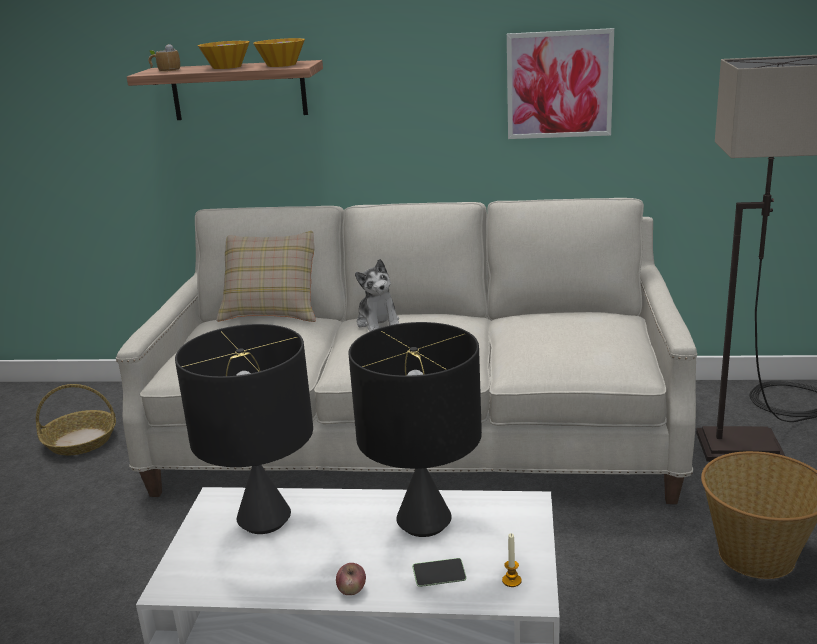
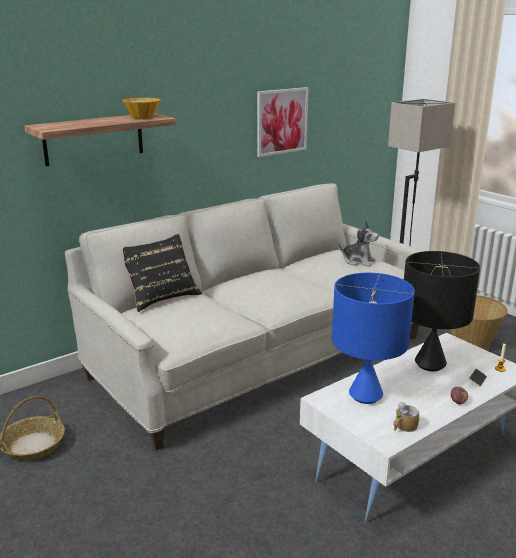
camera: 45 degrees left, 0 degrees up
(165, 70) = (57, 126): mug -> mug (403, 427)
(227, 67) = (101, 121): bowl -> none
(265, 521) = (365, 396): black table lamp -> blue table lamp
(272, 312) = (161, 297): beige pillow -> black pillow
(378, 323) = (240, 284): plush toy -> plush toy (358, 261)

